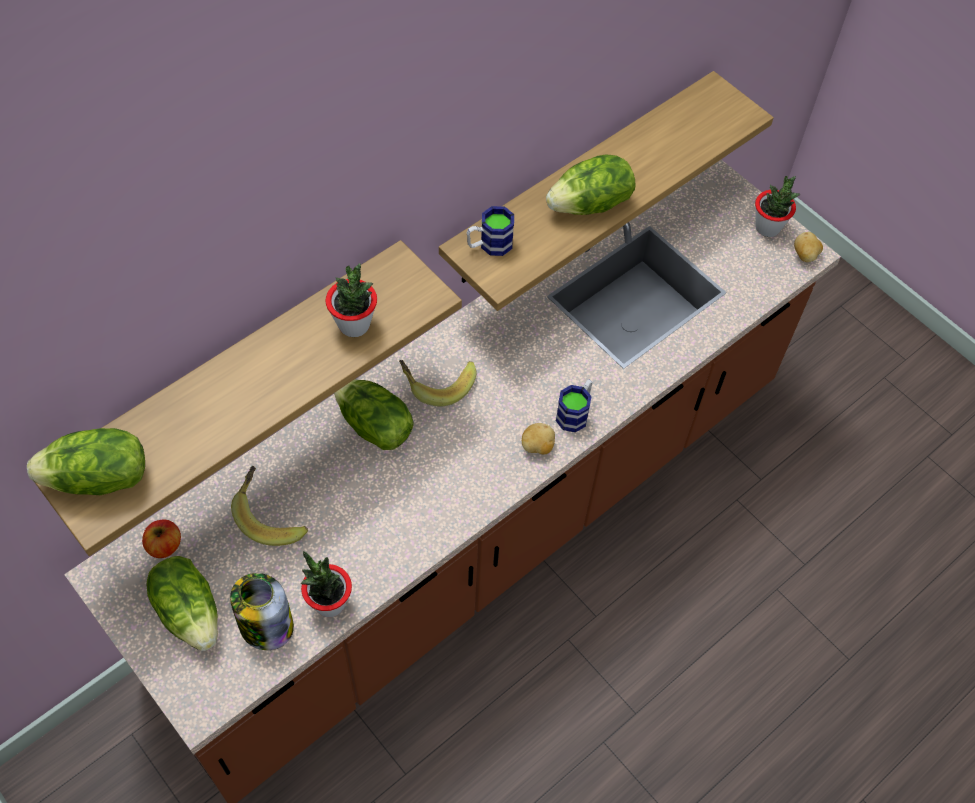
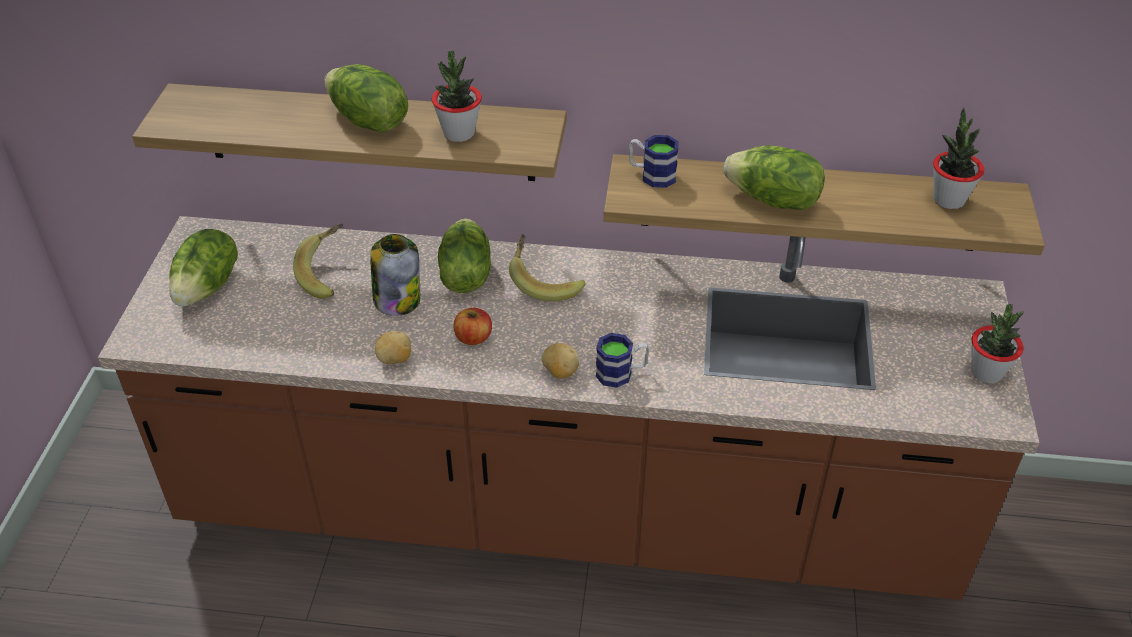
camera: 50 degrees right, 15 degrees down
(99, 479) = (193, 109): lettuce -> lettuce (368, 121)
(164, 545) = (248, 242): apple -> apple (473, 338)
(265, 625) = (234, 329): jar -> jar (397, 299)
(329, 603) = (287, 348): potted plant -> potted plant (948, 200)
(805, 255) = (998, 416): potato -> potato (395, 359)

